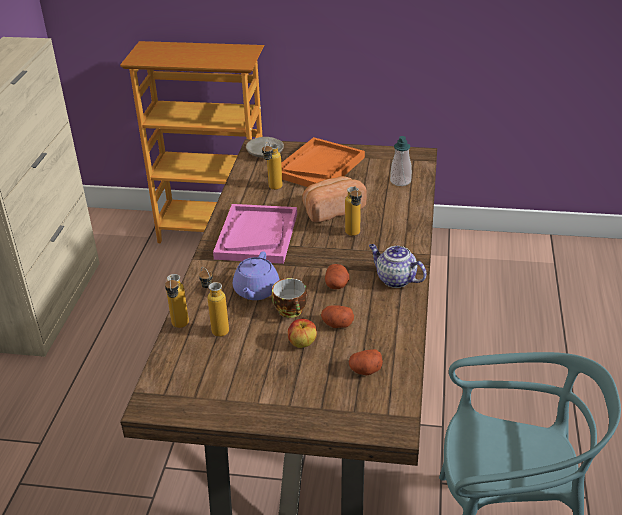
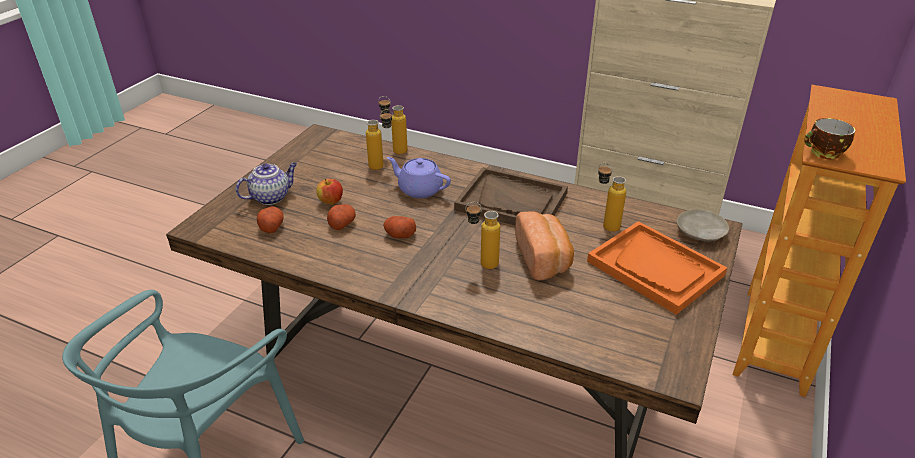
camera: 105 degrees right, 0 degrees up
(256, 235) = (512, 201): pink tray -> brown tray
(292, 311) = (378, 203): cup -> cup (824, 153)
(395, 279) = (384, 274): teapot -> teapot (271, 197)
(400, 181) = (598, 333): soap dispenser -> none

